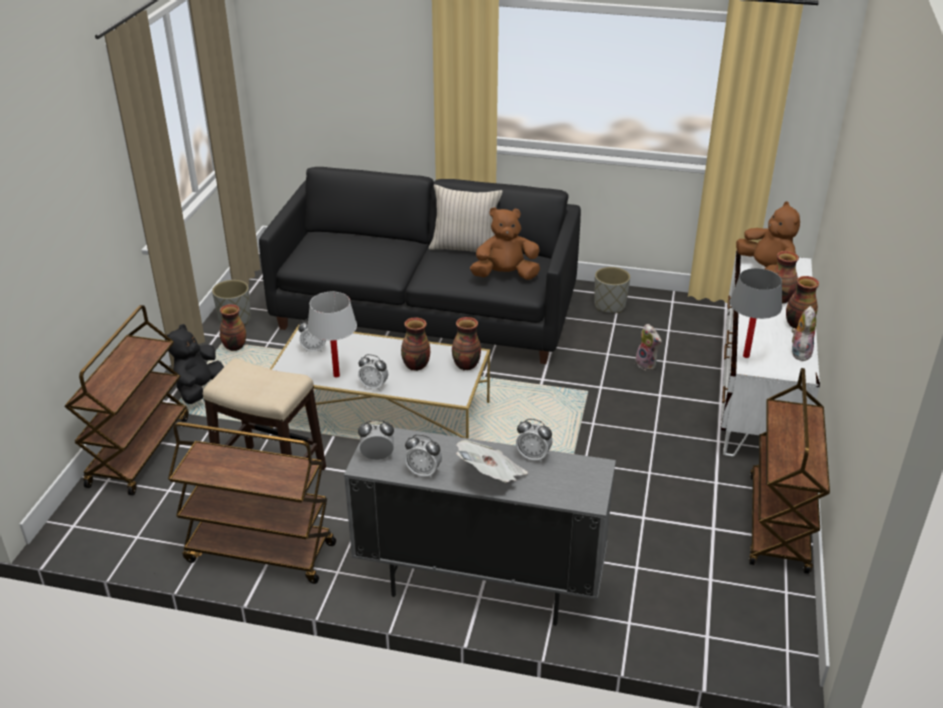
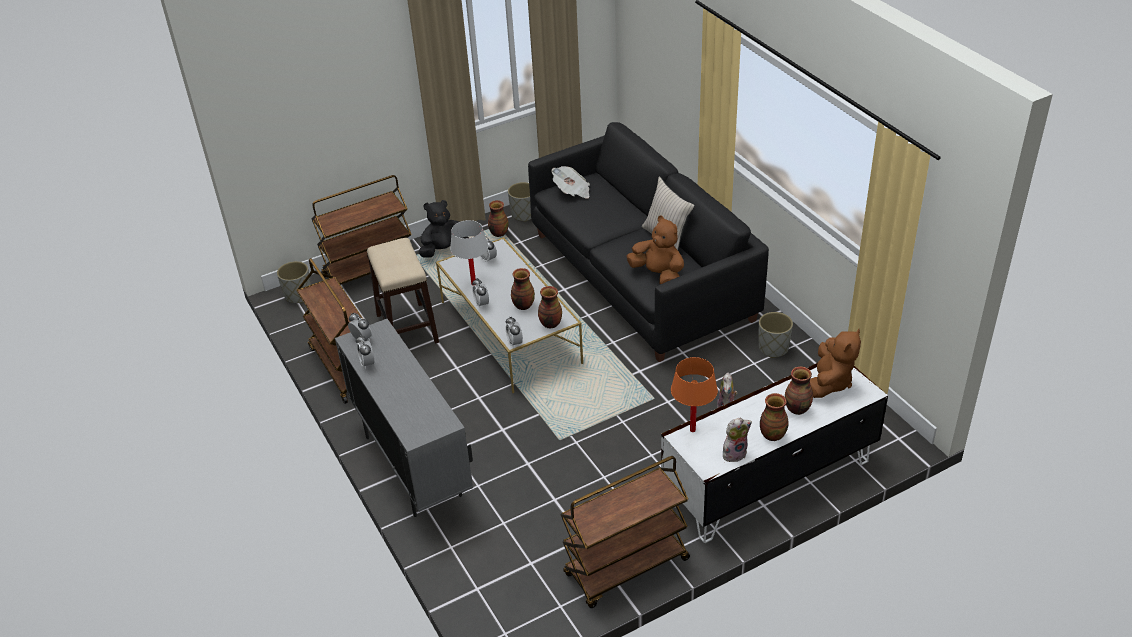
camera: 50 degrees right, 5 degrees up
(83, 522) = (298, 295): none -> grey planter
(491, 475) = (393, 389): newspaper -> newspaper (572, 191)
(533, 456) = (429, 394): alarm clock -> alarm clock (515, 343)
(746, 356) = (692, 430): grey table lamp -> orange table lamp

